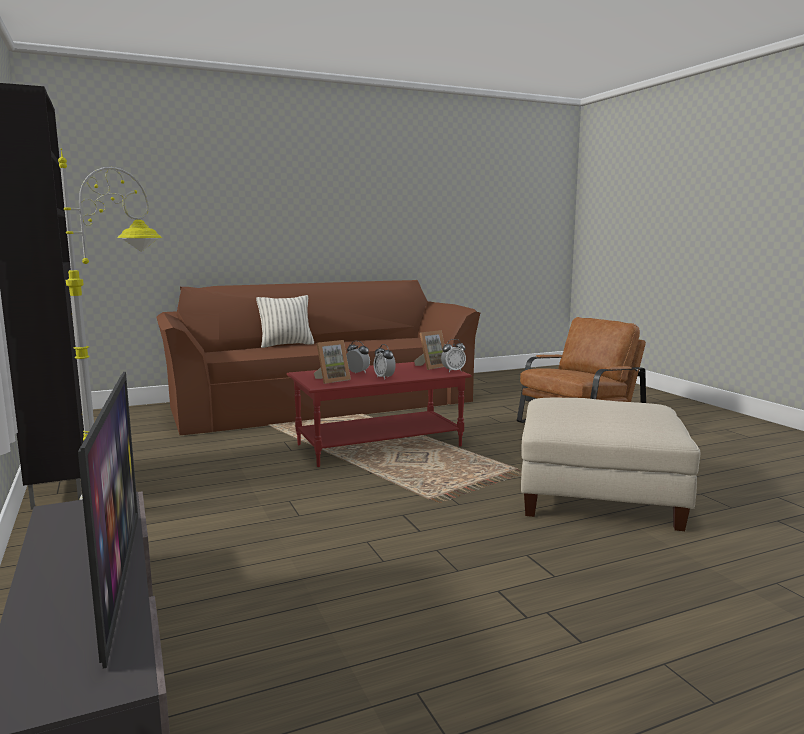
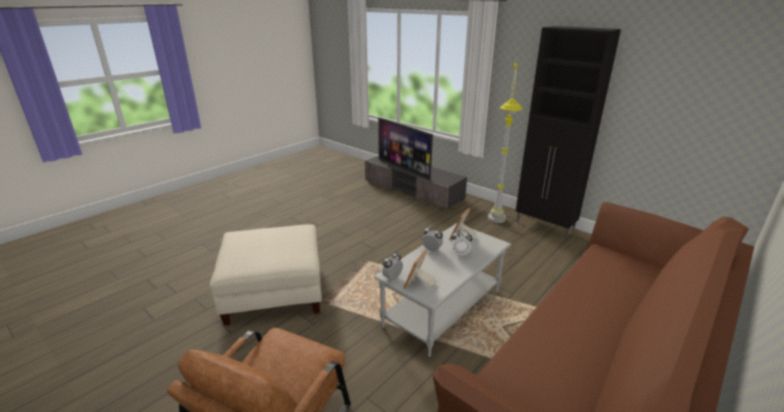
camera: 155 degrees right, 15 degrees up
(286, 345) = (627, 304): pillow -> none
(379, 445) = (443, 309): red coffee table -> grey coffee table

